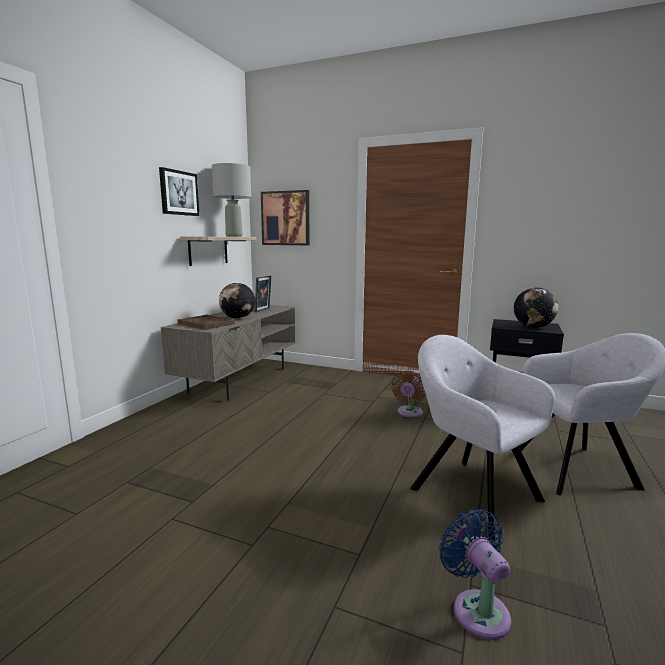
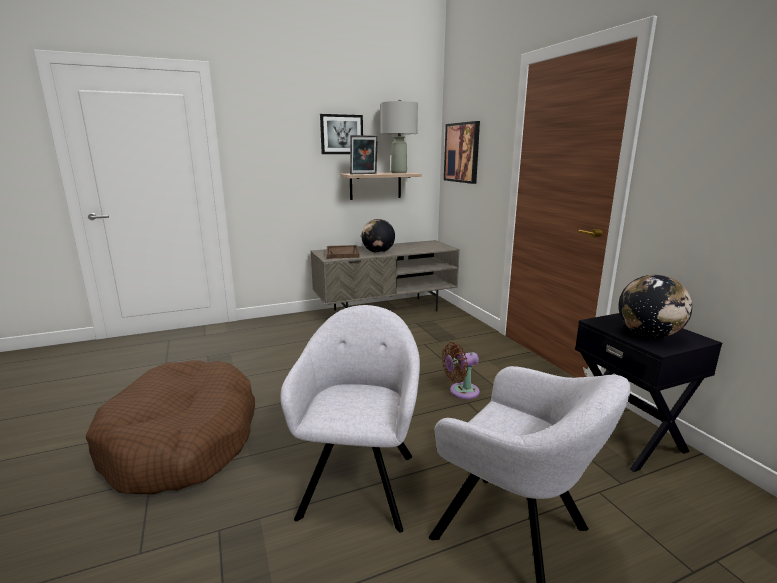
camera: 45 degrees right, 5 degrees up
(263, 310) = (420, 248): picture frame -> picture frame (364, 174)
(288, 559) = (182, 441): none -> brown dog bed
(477, 609) = (192, 543): blue fan -> none

